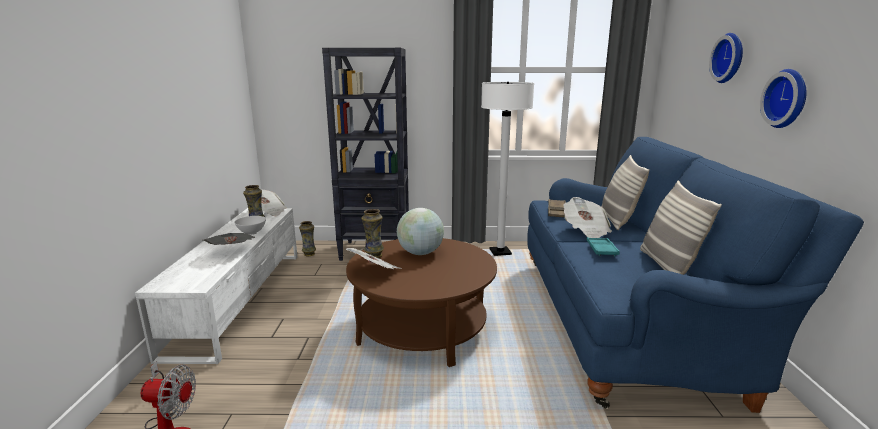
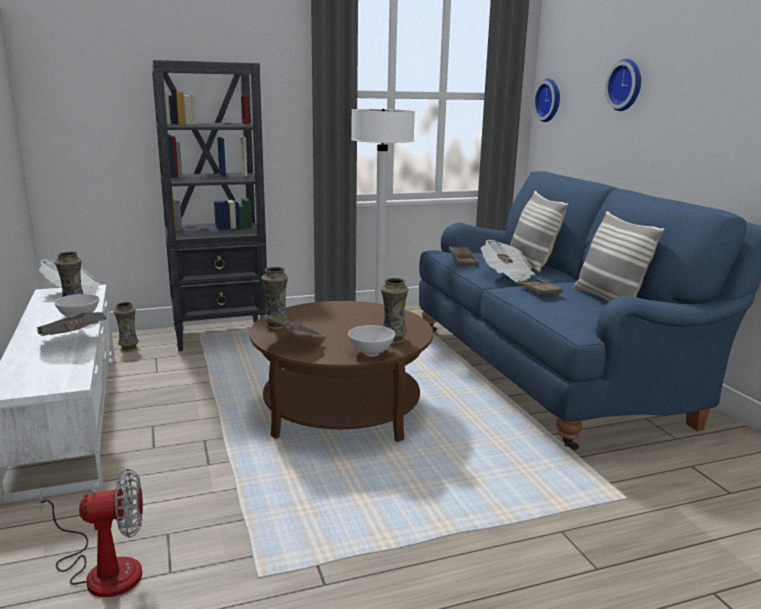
camera: 20 degrees left, 0 degrees up
(420, 253) = (331, 318): globe -> none
(425, 291) = (371, 353): none -> white bowl
(453, 280) = (393, 340): none -> vase
(601, 250) = (539, 291): turquoise tray -> brown tray
(788, 98) = (694, 125): wall clock -> wall clock (549, 100)

